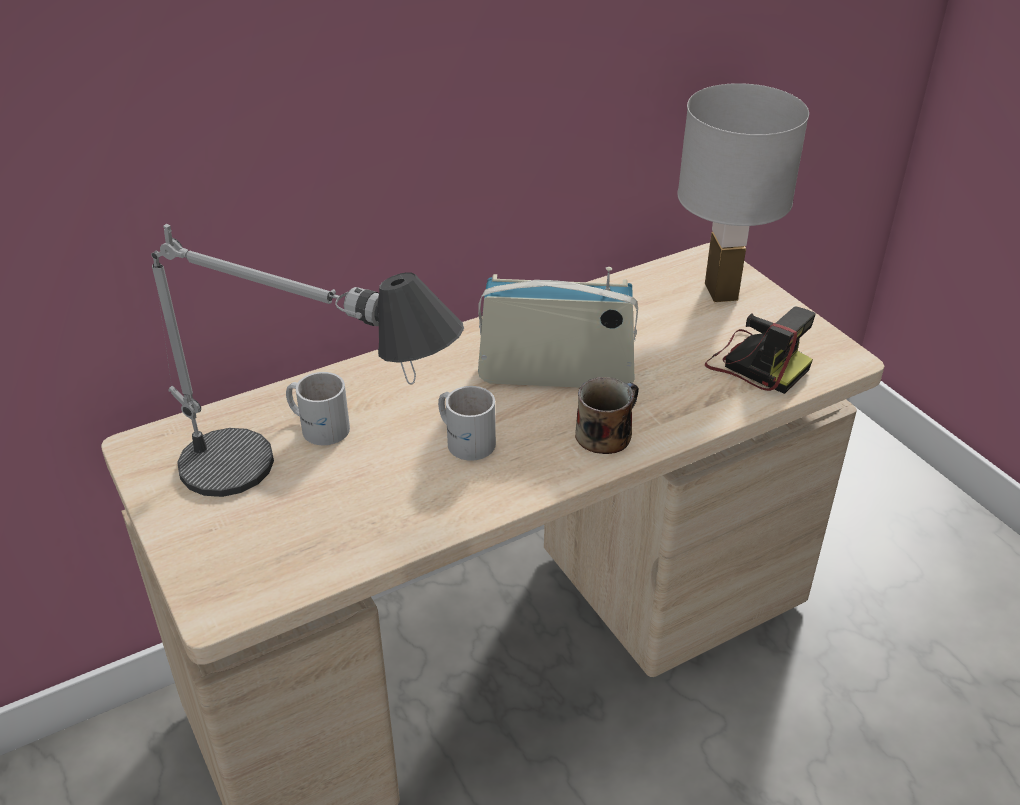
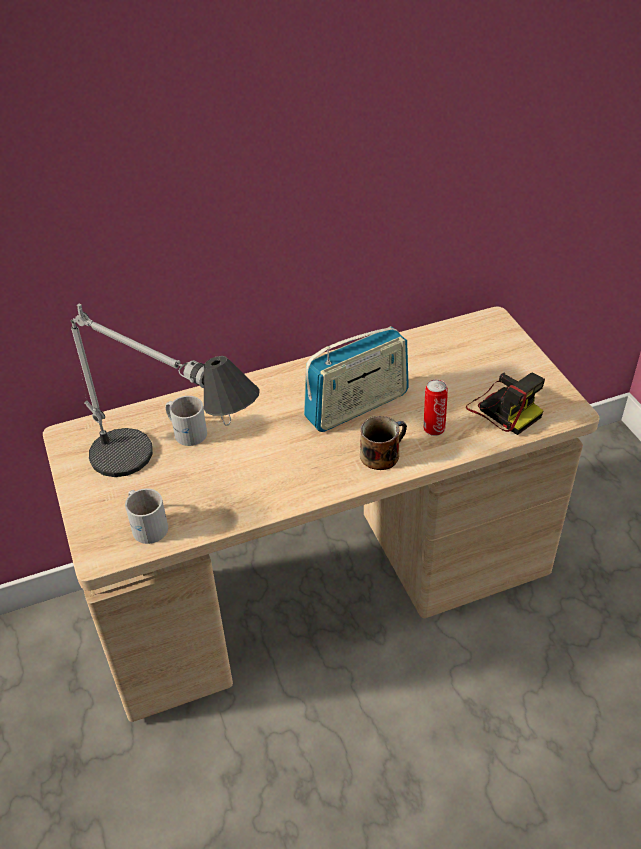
camera: 10 degrees right, 5 degrees up
(466, 438) = (284, 449): white mug -> white mug (148, 524)
(556, 375) = (357, 406): radio -> radio turned 135 degrees clockwise
(668, 394) = (433, 428): none -> can
(719, 291) = (492, 348): white table lamp -> none

